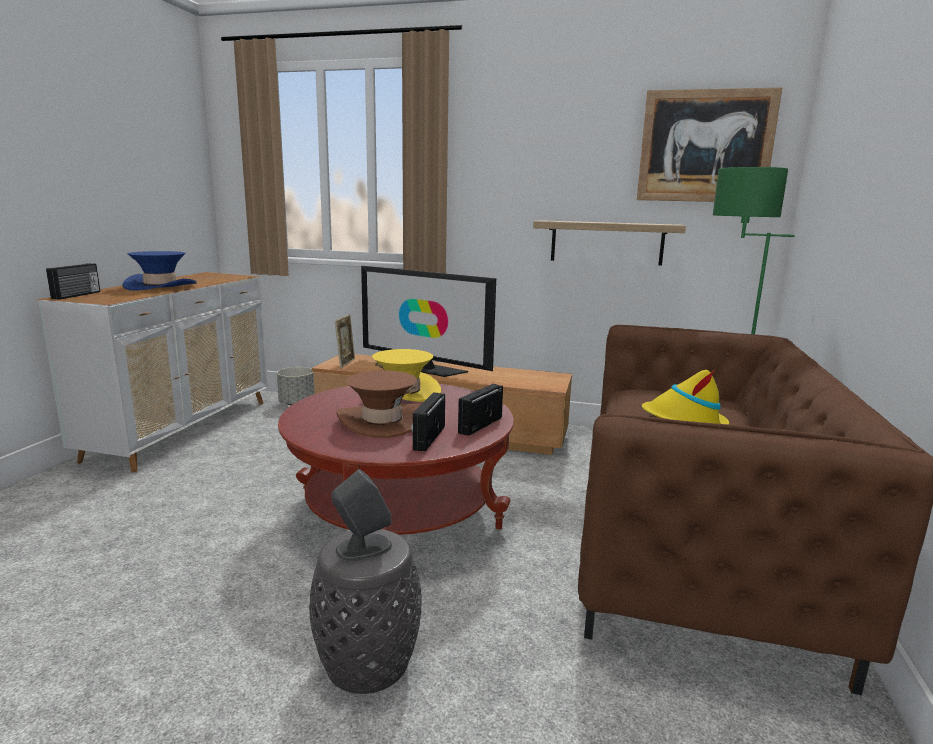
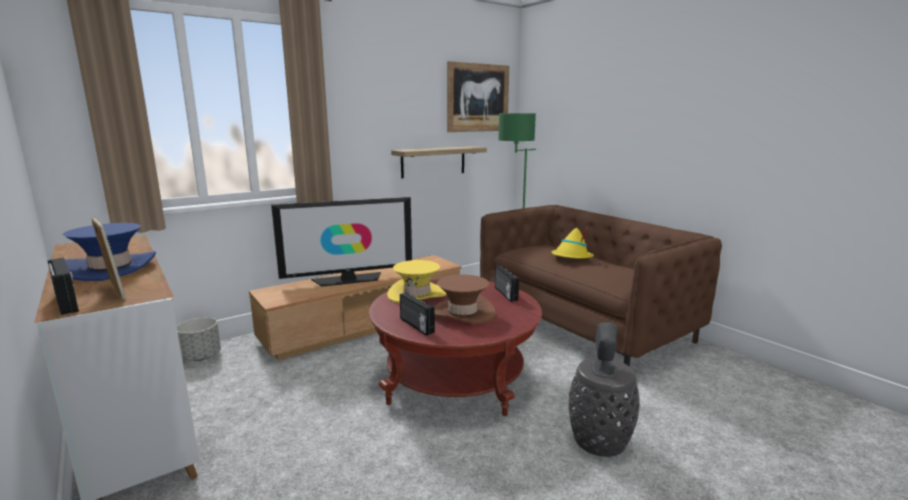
camera: 50 degrees left, 0 degrees up
(346, 363) = (282, 296): picture frame -> picture frame (115, 292)
(428, 438) = (507, 310): radio -> radio (416, 326)

